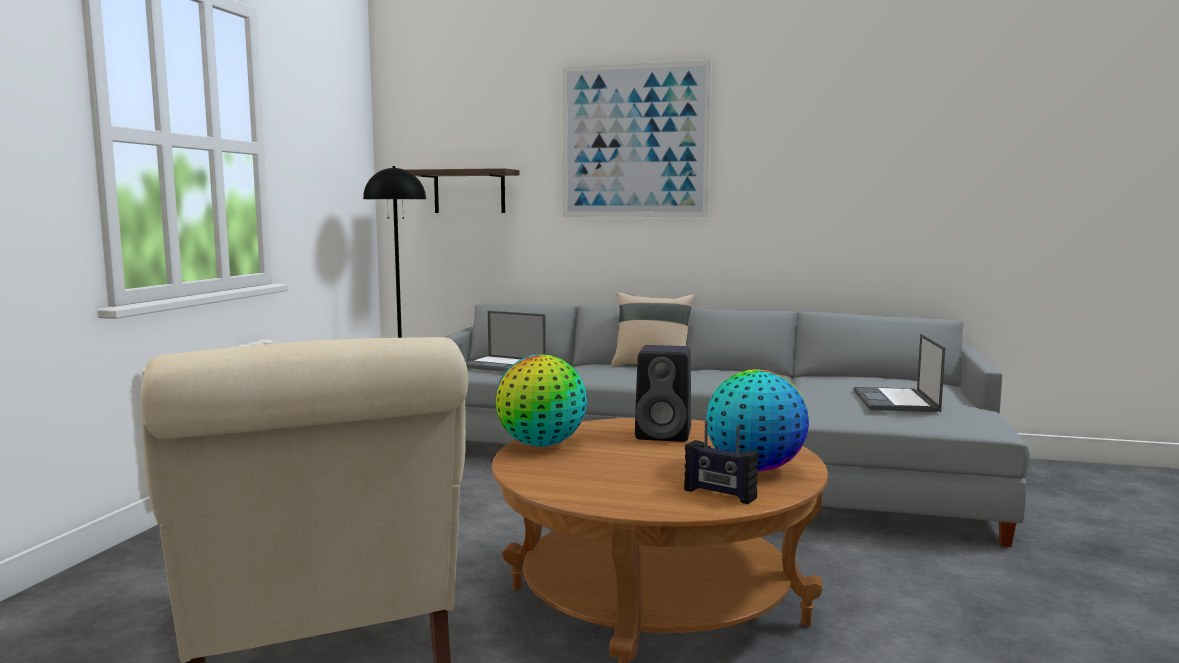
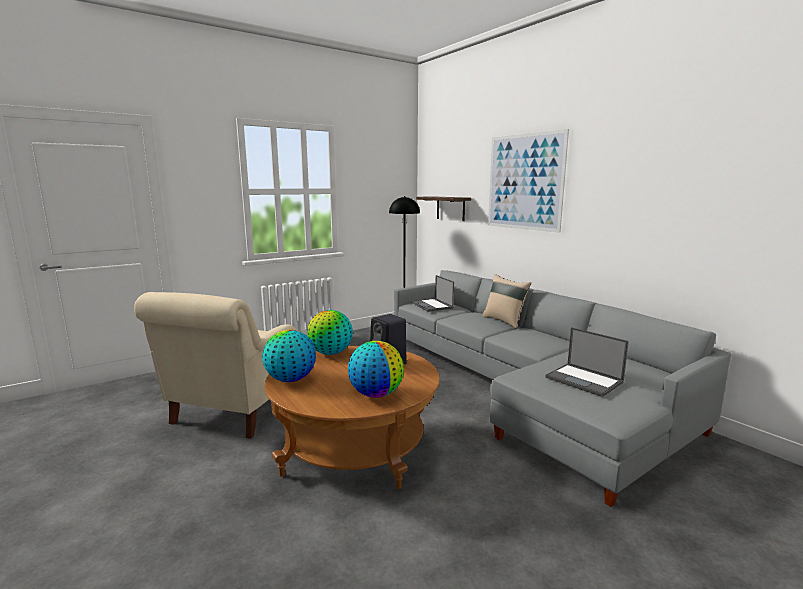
camera: 40 degrees right, 5 degrees up
(583, 489) = (290, 379): none -> globe
(719, 494) = (327, 401): radio -> none
(896, 401) = (585, 380): laptop -> laptop turned 90 degrees counterclockwise

